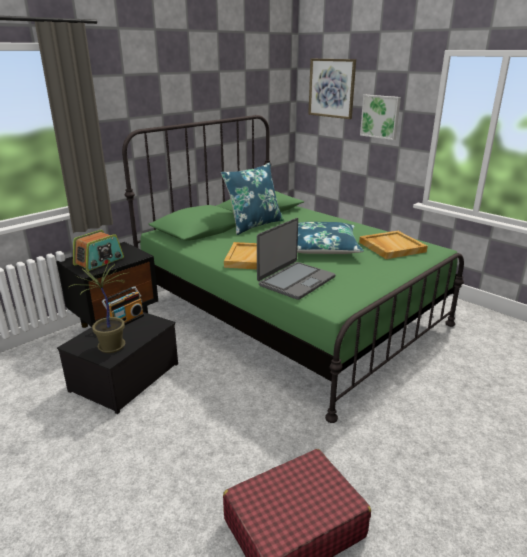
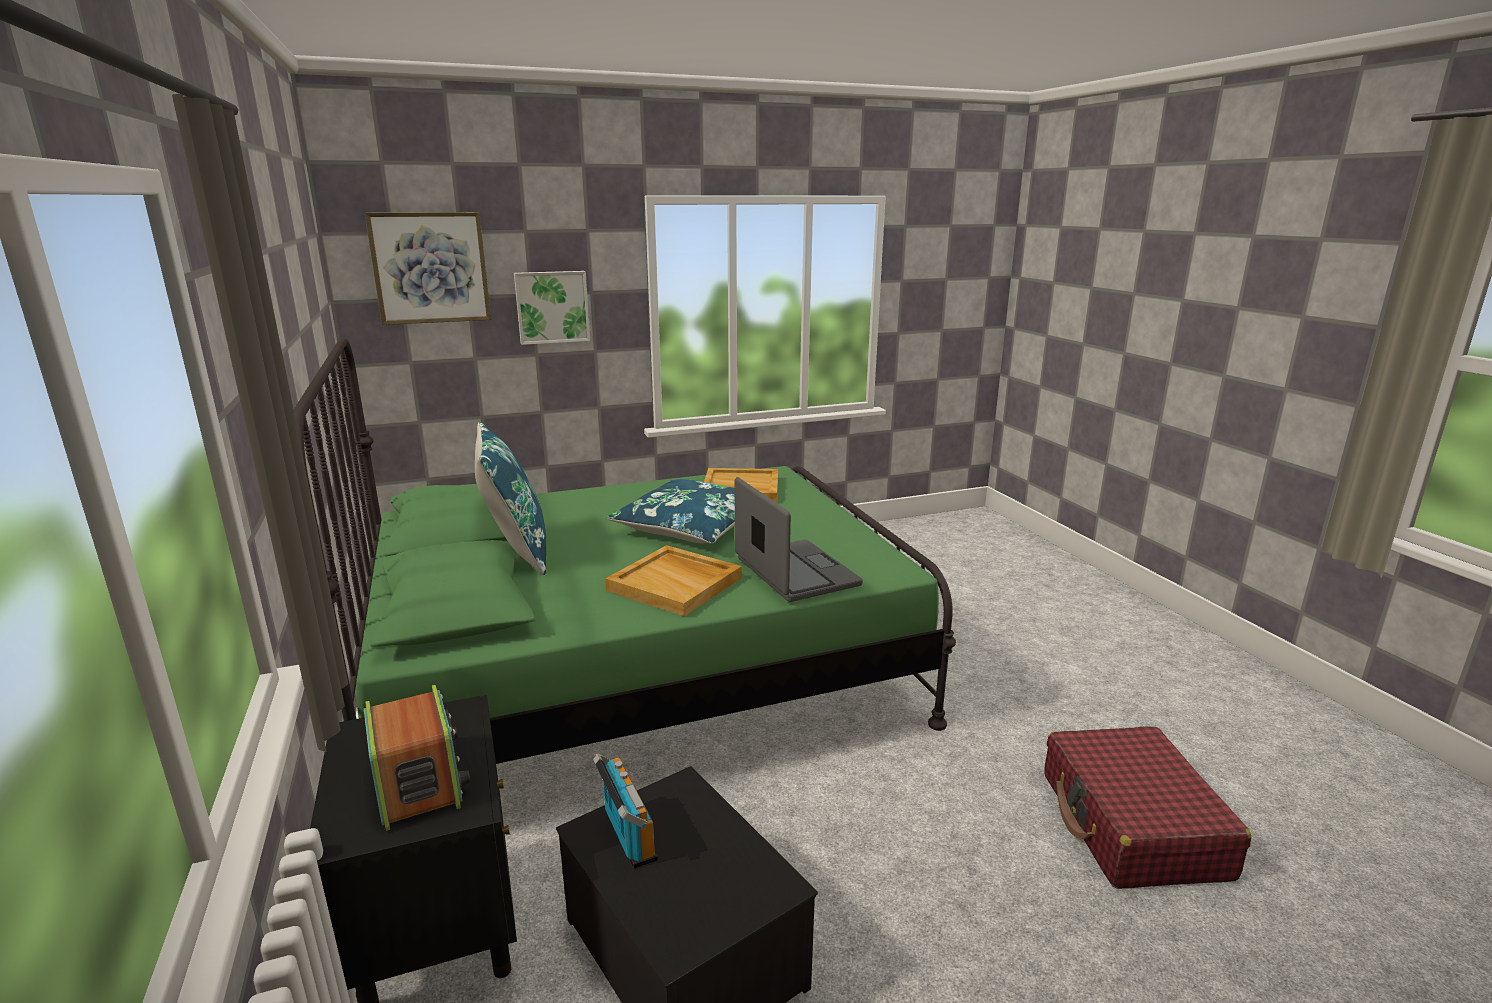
camera: 65 degrees left, 5 degrees down
(110, 347) = (732, 878): potted plant -> none

